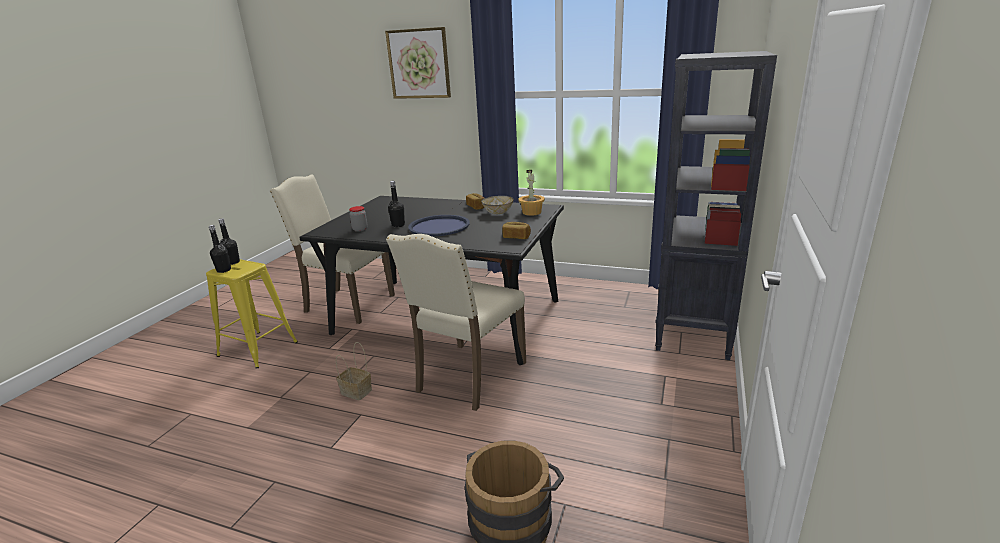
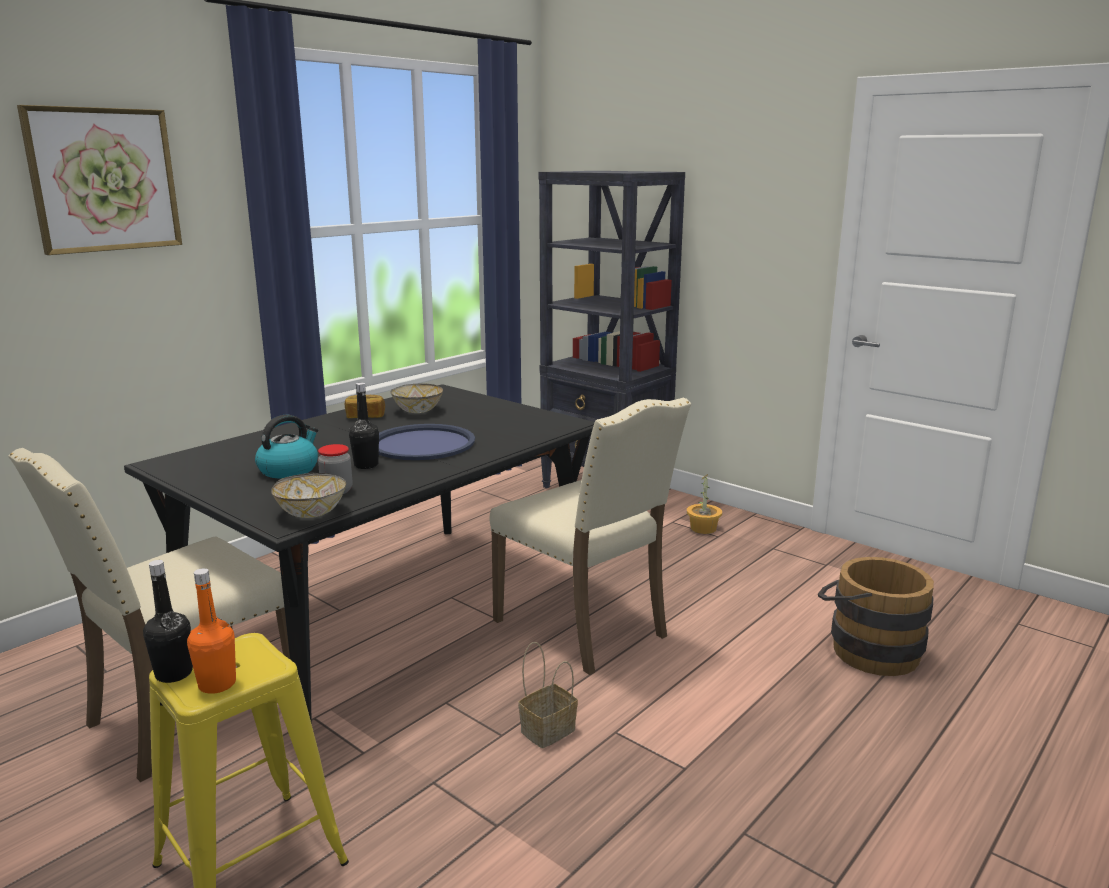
camera: 70 degrees left, 5 degrees down
(224, 270) = (217, 684): black bottle -> orange bottle
(331, 232) = (311, 513): none -> bowl
(384, 216) = (289, 469): none -> kettle
(516, 237) = (538, 416): bread -> none
(531, 212) = (450, 398): potted plant -> potted plant (703, 528)

